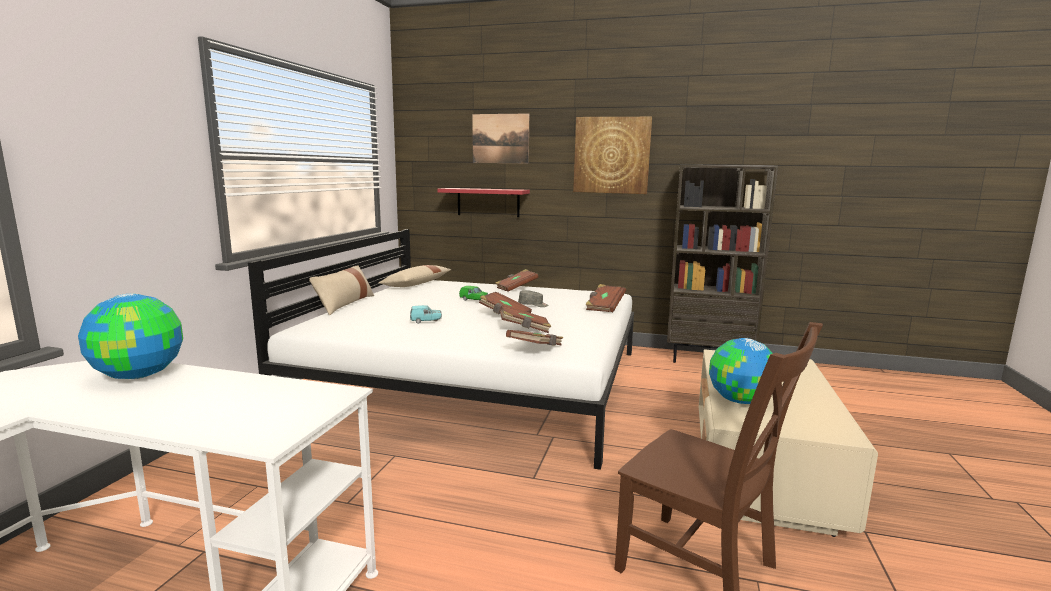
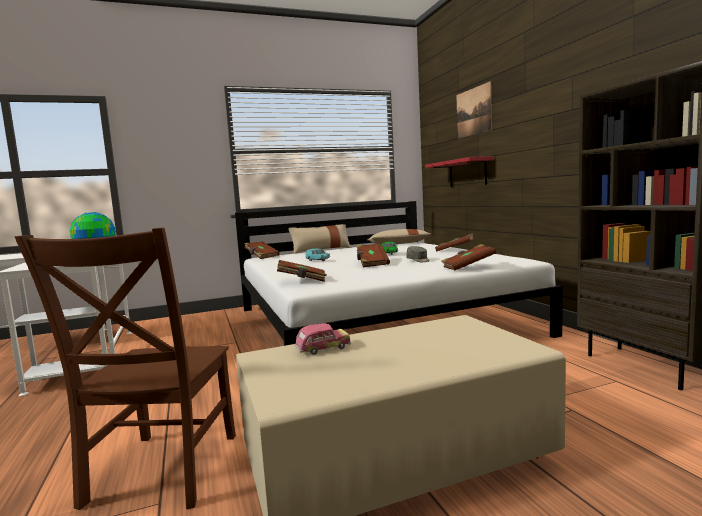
camera: 55 degrees right, 5 degrees down
(524, 329) = (348, 271): brown book -> brown book (261, 256)
(611, 155) = (555, 104): picture -> none
(739, 401) = (323, 349): globe -> toy car

